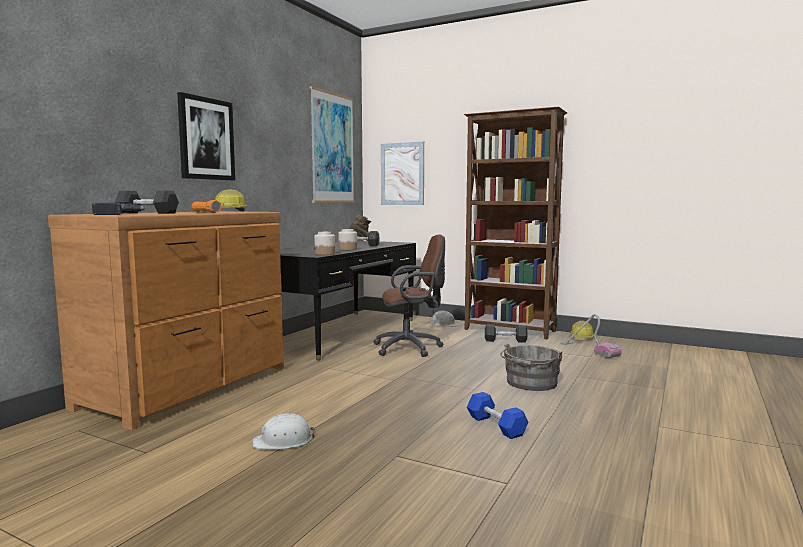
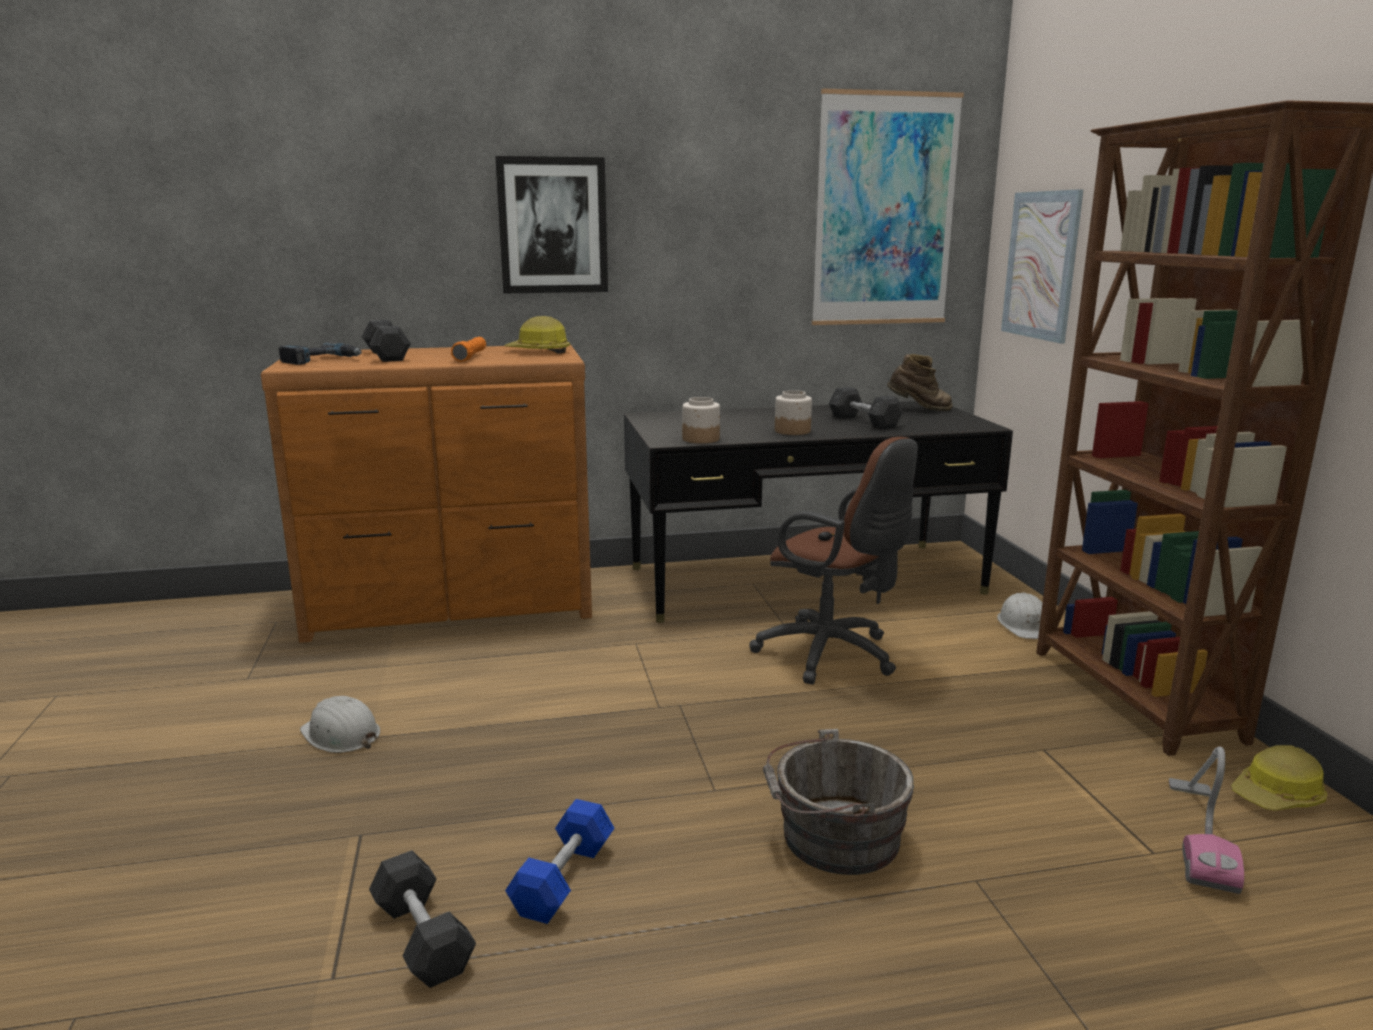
camera: 50 degrees right, 10 degrees up
(505, 340) = (1053, 716): grey dumbbell -> grey dumbbell (422, 937)

